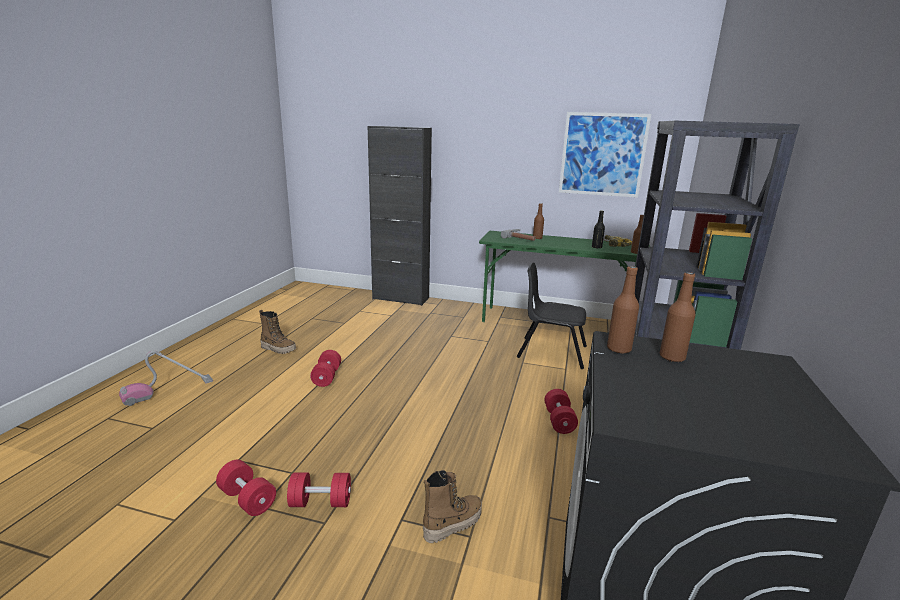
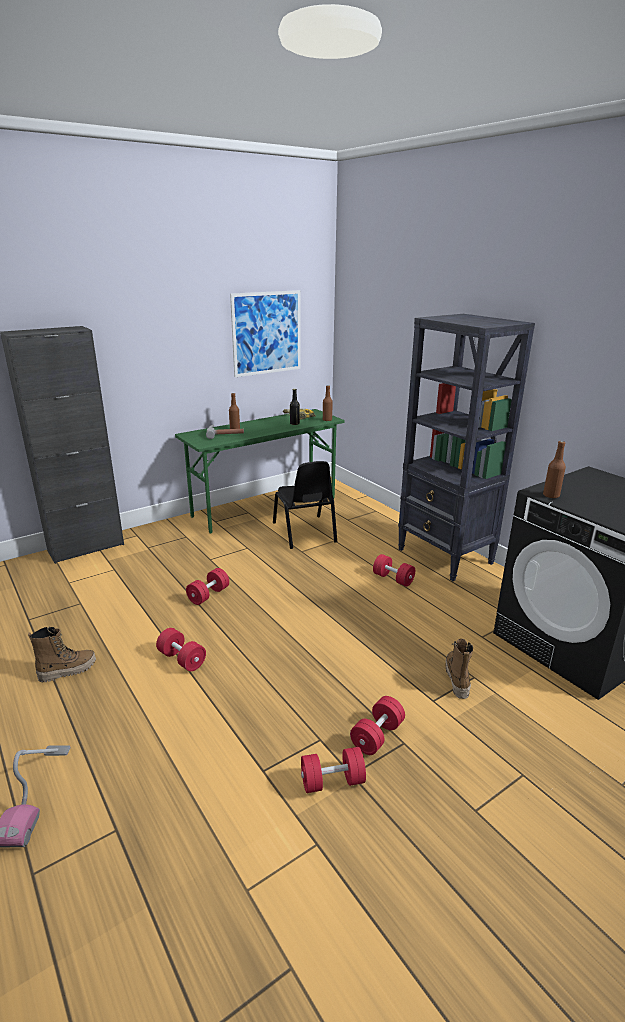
camera: 50 degrees left, 5 degrees up
(408, 354) = (208, 595): none -> red dumbbell
(551, 352) = (304, 532): black chair -> black chair turned 75 degrees counterclockwise
(672, 357) = (571, 489): brown bottle -> none

